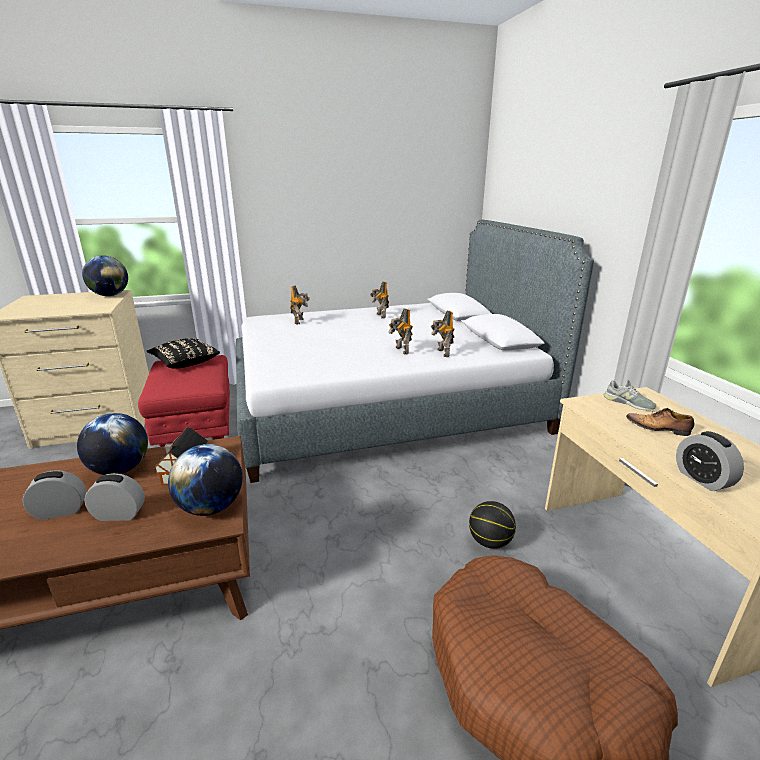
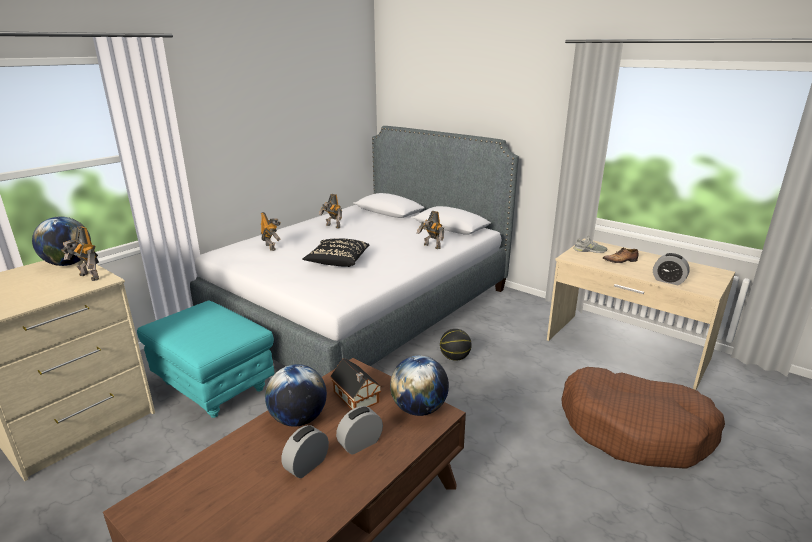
camera: 35 degrees left, 0 degrees up
(185, 362) = (185, 317): black pillow -> black pillow (337, 262)
(197, 430) = (215, 386): red ottoman -> turquoise ottoman
(401, 350) = (400, 252): toy robot -> toy robot (88, 277)
(490, 541) = (540, 372): basketball -> basketball (454, 357)

